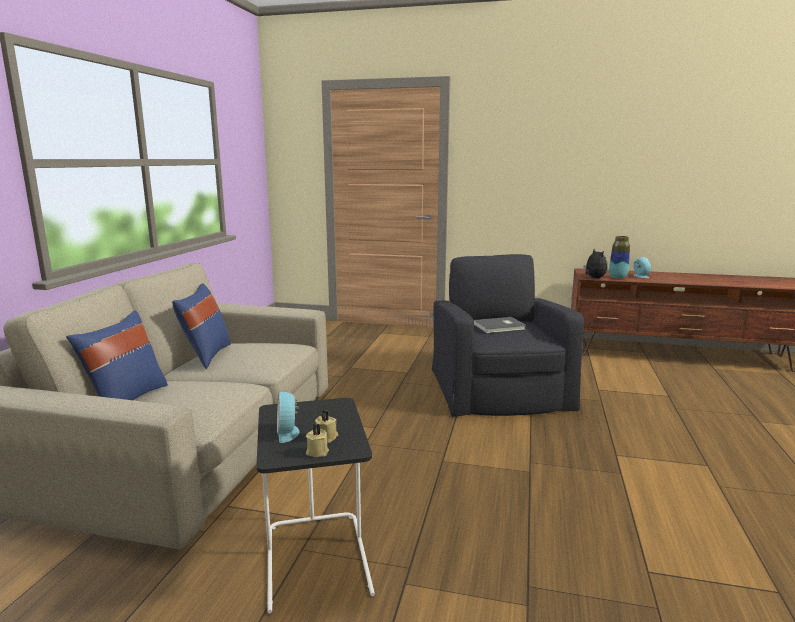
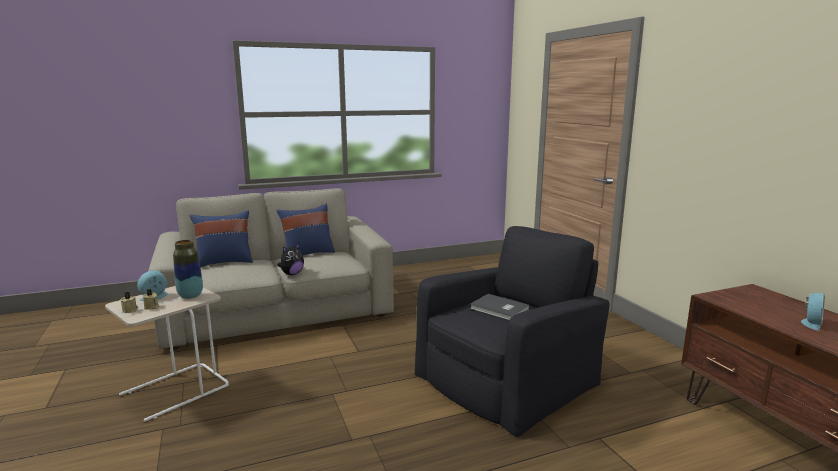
camera: 55 degrees right, 0 degrees up
(318, 559) = (175, 391): black side table -> beige side table
(594, 278) = (720, 301): plush toy -> plush toy (292, 274)
(617, 277) = (762, 312): vase -> vase (190, 296)

